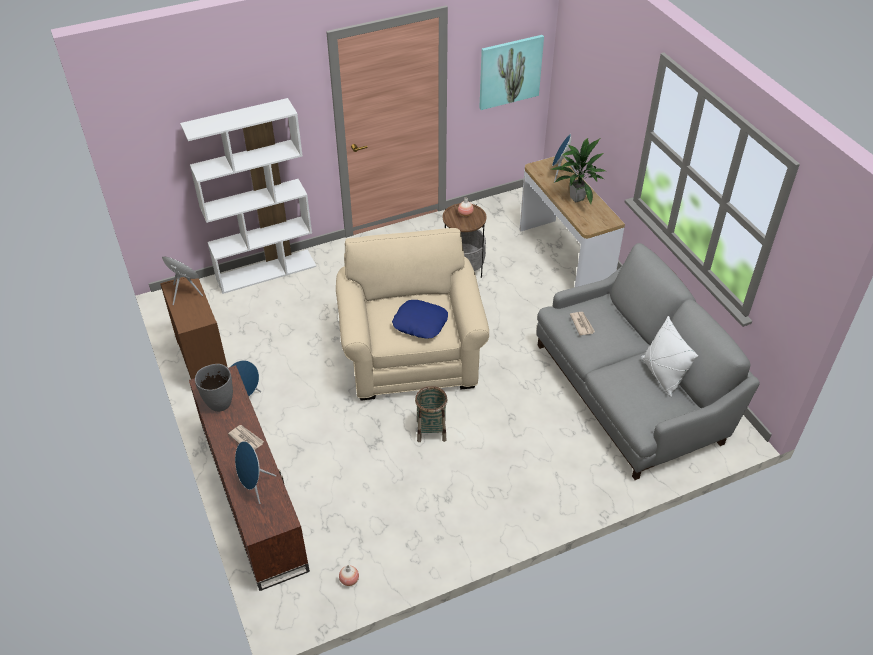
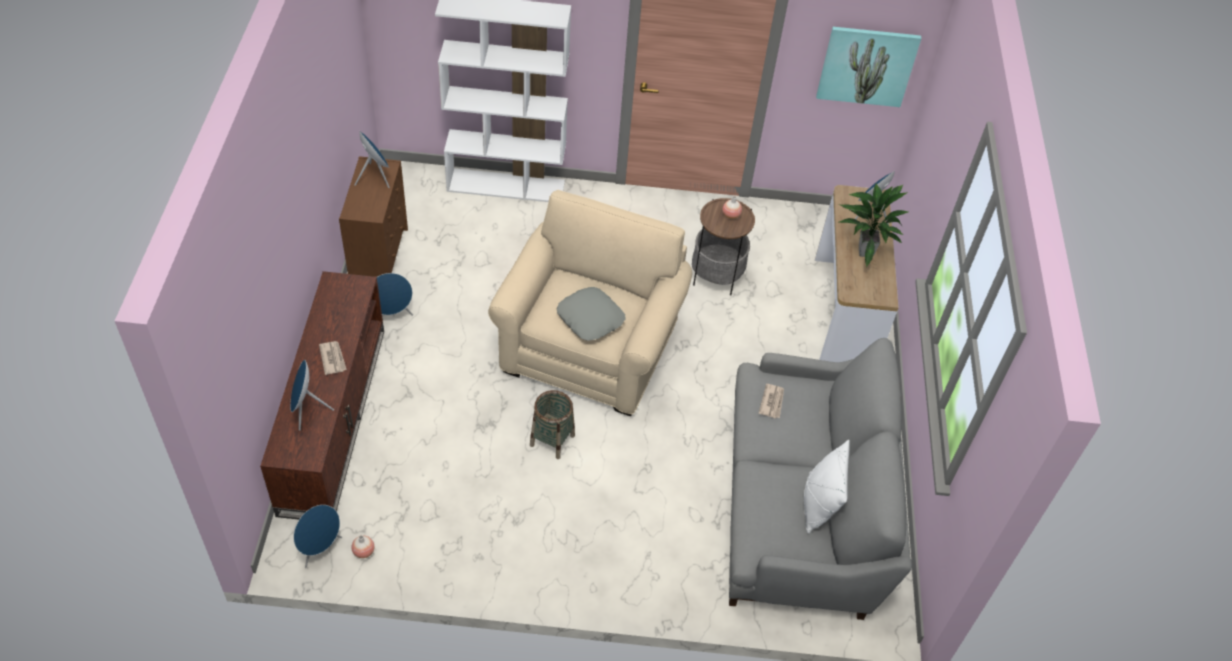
camera: 25 degrees right, 5 degrees up
(219, 403) = (333, 309): grey vase -> none
(314, 596) = (320, 549): none -> blue speaker
(420, 323) = (590, 318): blue pillow -> grey pillow

